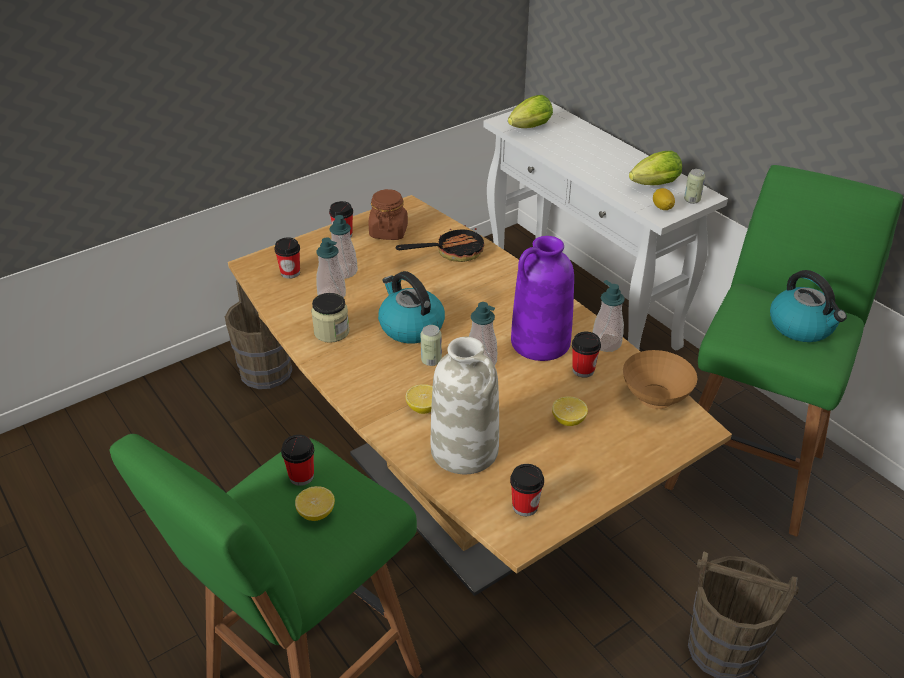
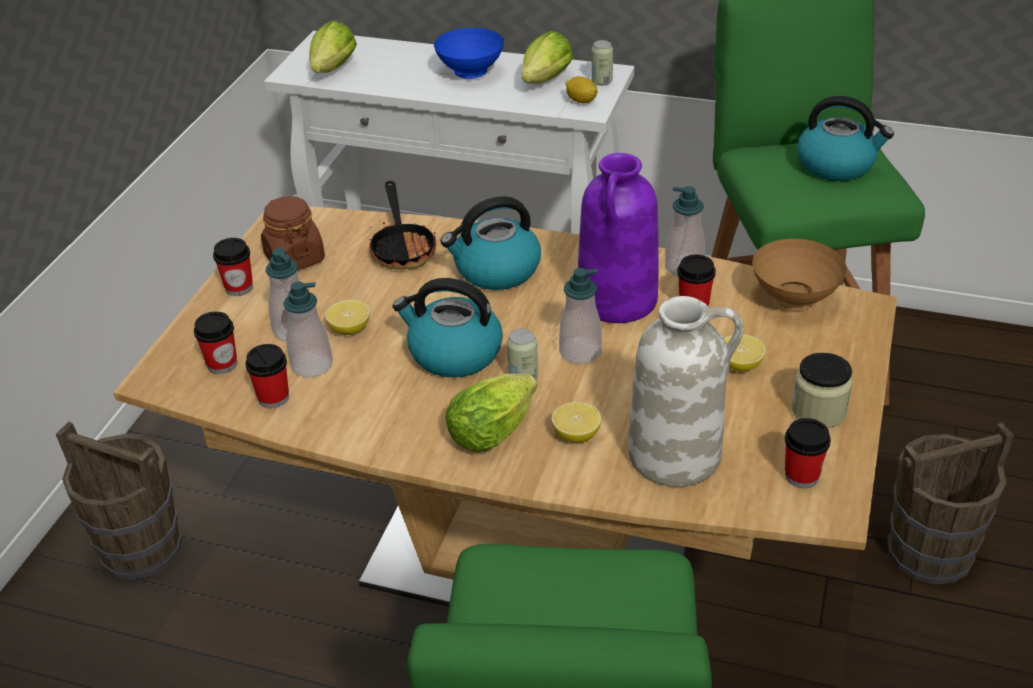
camera: 35 degrees left, 0 degrees up
(301, 476) = (526, 591): cup -> cup (273, 398)
(316, 513) = (594, 621): lemon -> lemon (350, 329)
(331, 332) = (364, 407): jar -> jar (818, 411)
(384, 381) = (496, 429): none -> lettuce
(452, 252) = (402, 247): frying pan -> frying pan turned 135 degrees clockwise
(489, 290) = (496, 270): none -> kettle
(610, 162) = (470, 74): none -> blue bowl

